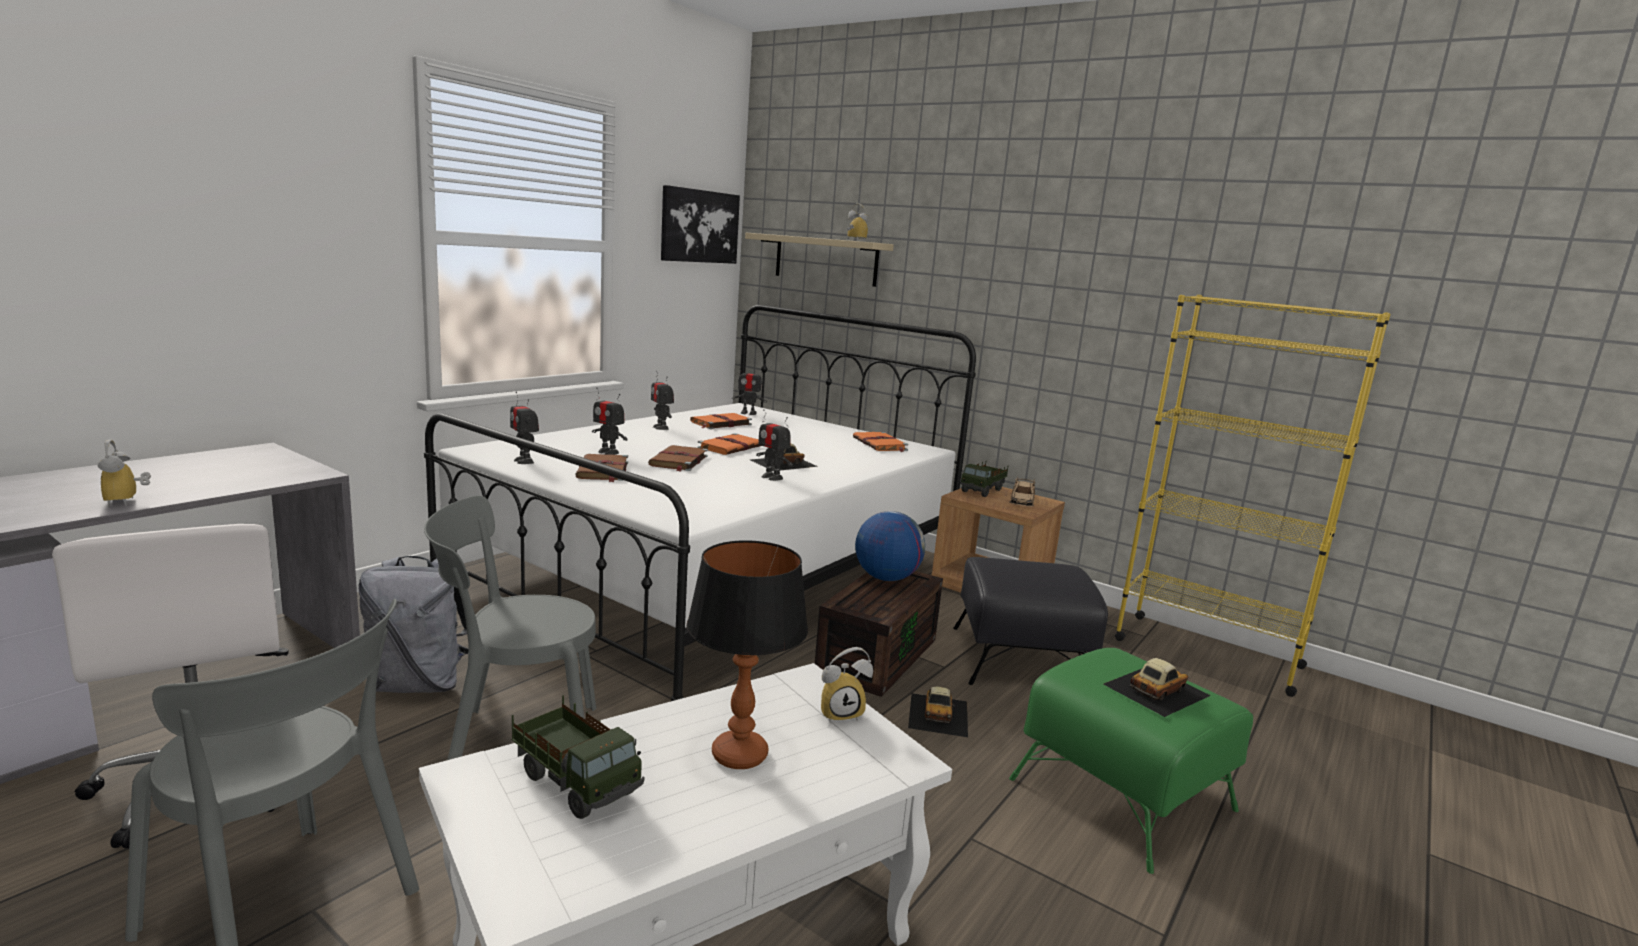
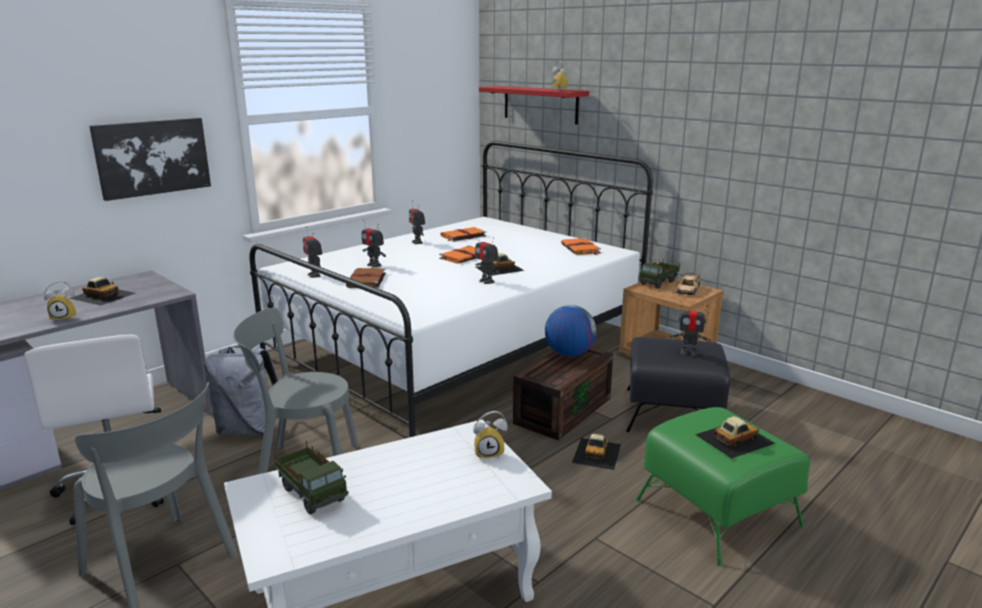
camera: 10 degrees right, 5 degrees up
(128, 501) = (65, 318): alarm clock -> alarm clock turned 90 degrees counterclockwise
(193, 472) = (102, 295): none -> toy car
(678, 461) = (422, 270): brown book -> none
(699, 226) = (443, 85): picture -> picture (152, 157)
(740, 755) = (415, 479): table lamp -> none
(748, 413) = (487, 226): toy robot -> toy robot (689, 352)
(826, 260) = (540, 104): beige shelf -> red shelf
(1206, 653) = (827, 408): yellow bookcase -> none

